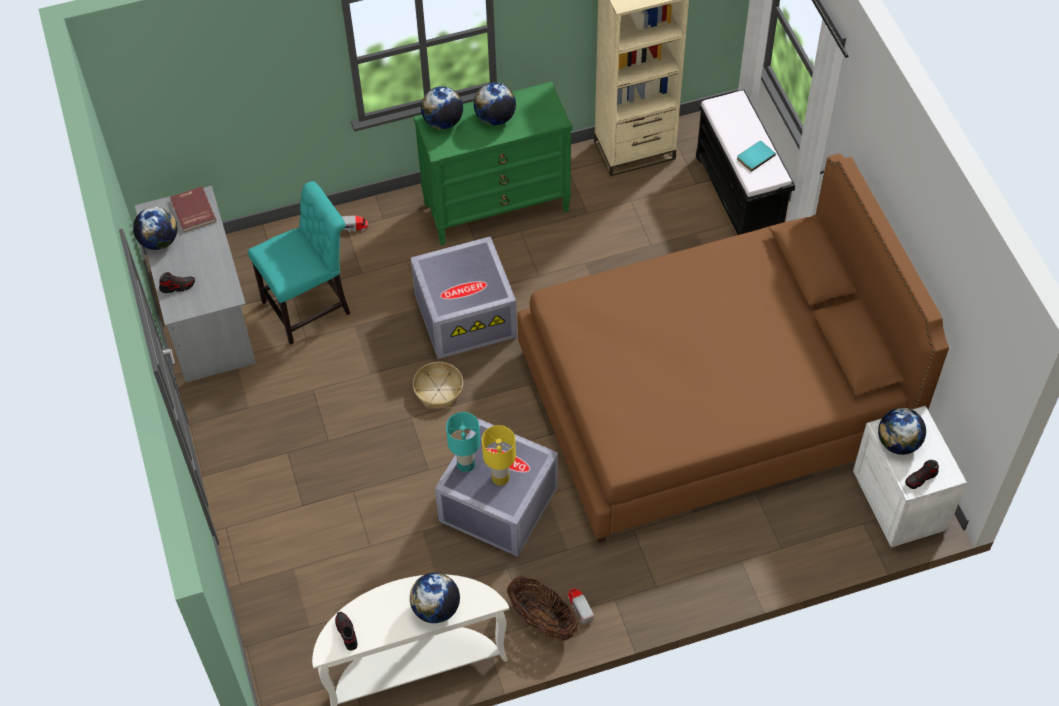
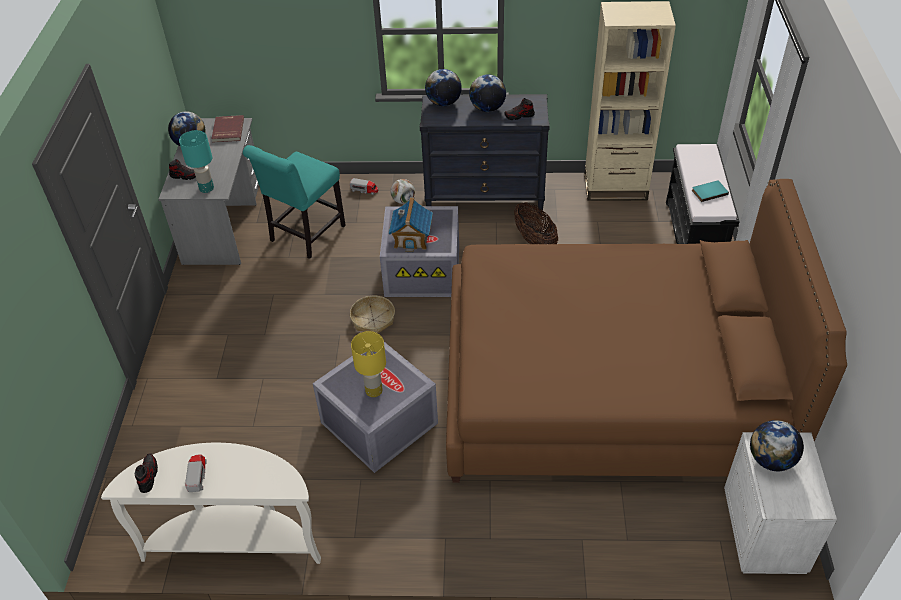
camera: 20 degrees right, 10 degrees down
(310, 306) = (305, 235): turquoise chair -> turquoise chair turned 135 degrees clockwise
(403, 229) = (403, 200): none -> football
(436, 609) = (240, 479): globe -> none
(458, 290) = (412, 238): none -> toy house
(465, 465) = (348, 372): turquoise table lamp -> turquoise table lamp (206, 188)
(497, 207) = (485, 201): green dresser -> black dresser
(542, 620) = (370, 536): basket -> basket (535, 241)
(580, 607) = (409, 535): toy truck -> toy truck (197, 476)
(921, 478) = (786, 501): shoe -> shoe (519, 116)

